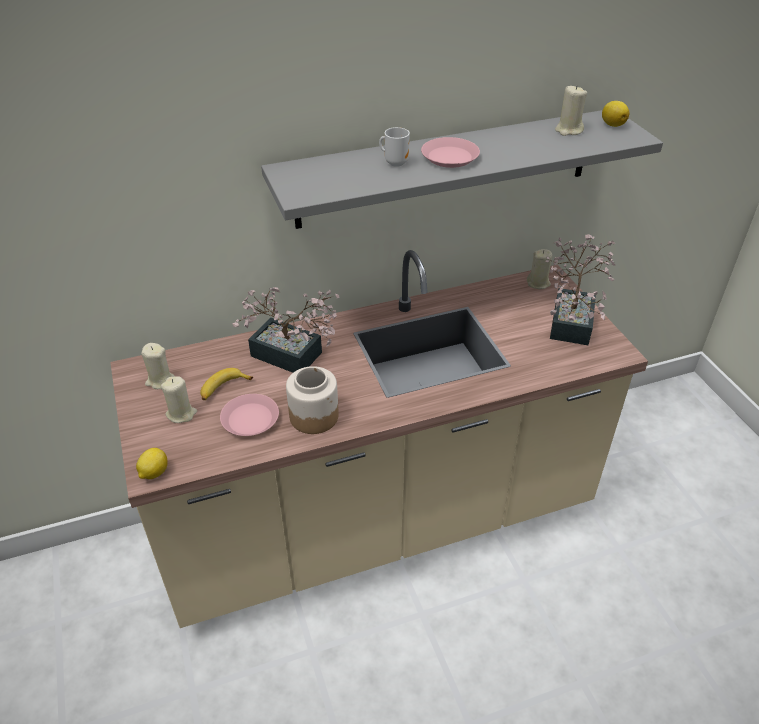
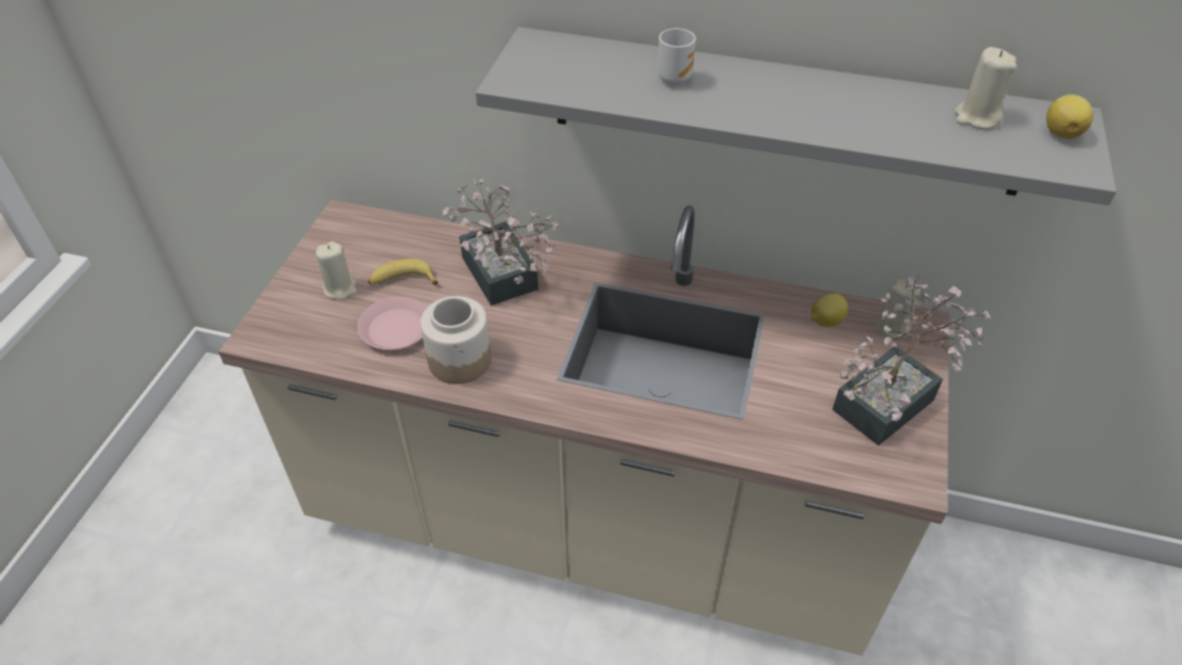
camera: 35 degrees right, 5 degrees up
(154, 473) = (261, 338): lemon -> lemon (825, 321)
(160, 381) = (354, 242): beige candle -> none
(450, 157) = (753, 97): pink plate -> none

